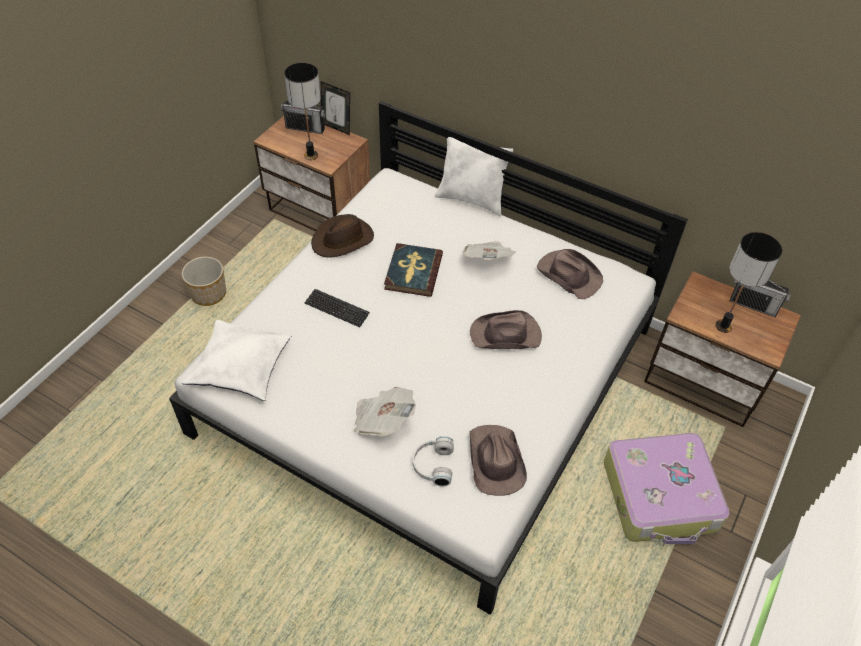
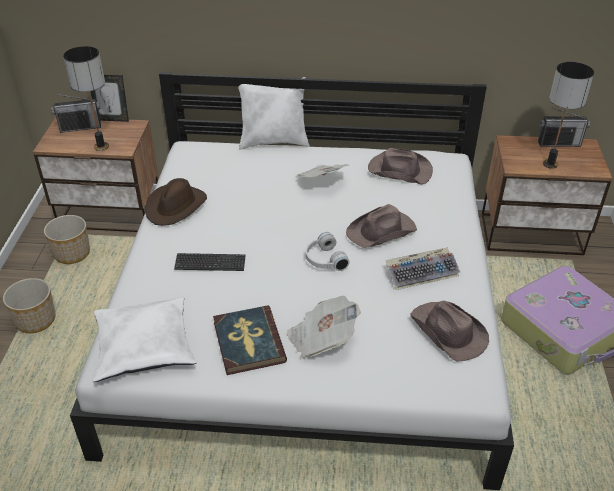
camera: 25 degrees left, 10 degrees down
(268, 240) = (72, 253): none -> planter
(413, 272) = (262, 211): book -> book (248, 342)
(432, 465) = (395, 358): white headphones -> white headphones (324, 260)
(514, 392) = (422, 272): none -> keyboard

